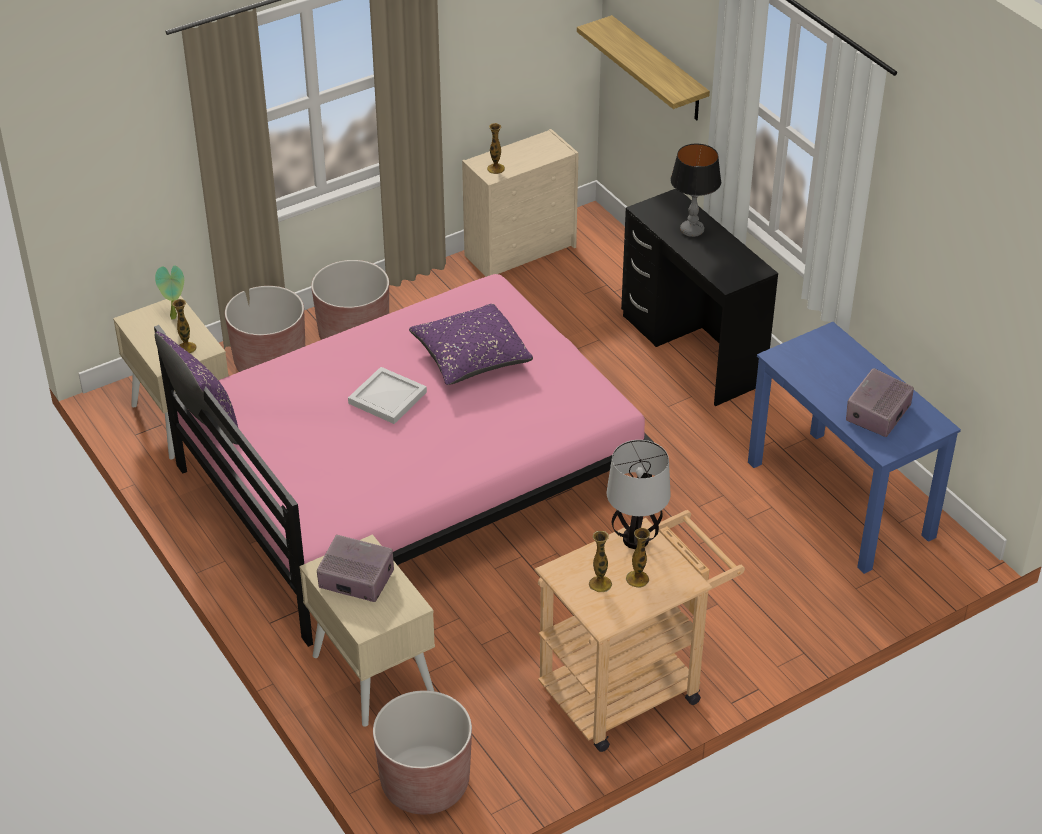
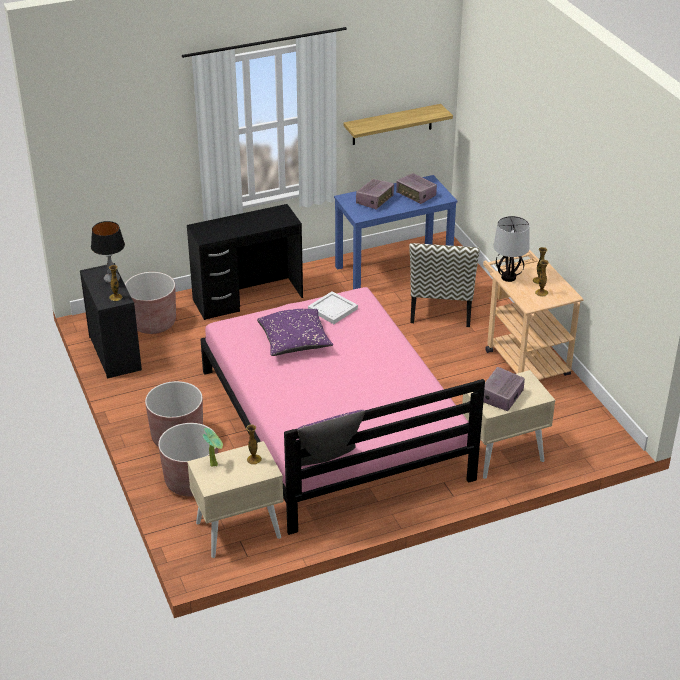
camera: 80 degrees left, 5 degrees down
(388, 397) = (326, 377): white tray -> white tray (332, 309)
(425, 783) = (588, 440): brown planter -> brown planter (153, 323)
(521, 251) = (114, 352): beige dresser -> black dresser
(658, 70) = (124, 178): shelf -> shelf (392, 124)
(692, 230) = (234, 225): table lamp -> table lamp (111, 279)
(748, 570) = (442, 307): none -> chair
(837, 368) = (375, 200): none -> radio

